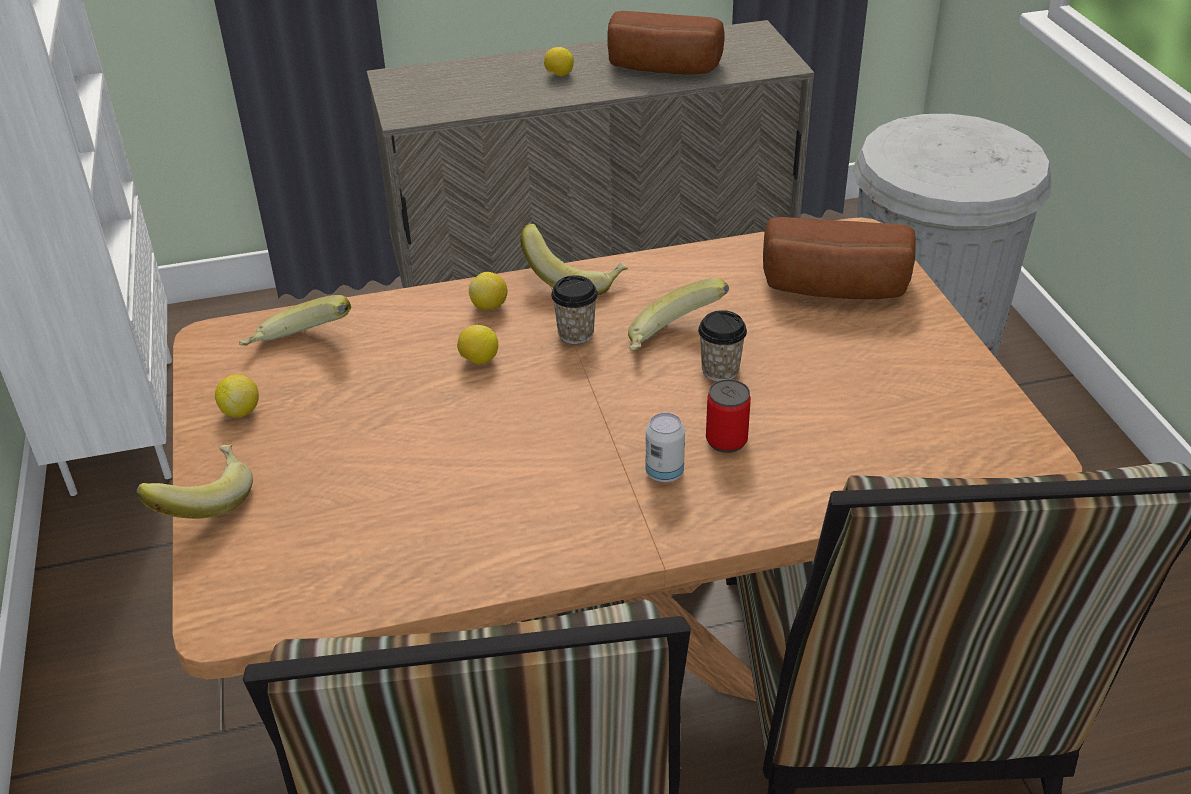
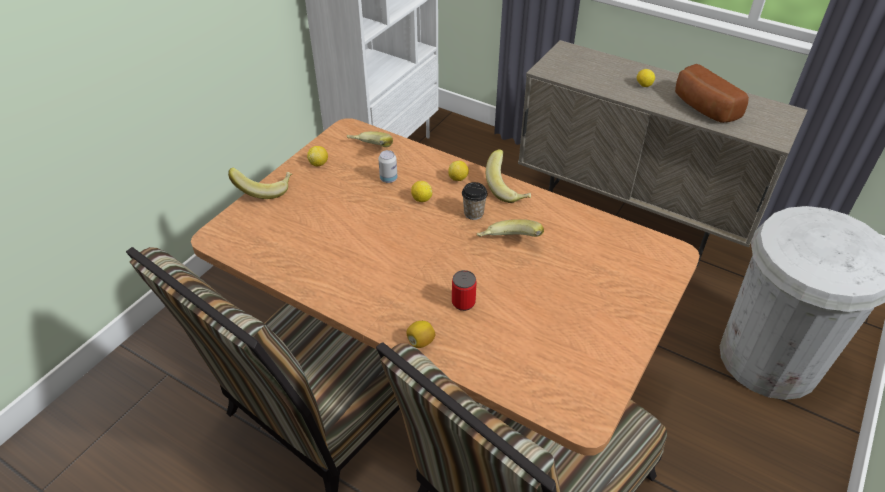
camera: 45 degrees right, 5 degrees up
(664, 473) = (419, 297): can -> can (388, 179)
(720, 370) = (507, 271): cup -> none
(748, 520) = (420, 341): none -> lemon
(835, 289) = (619, 271): bread -> none

